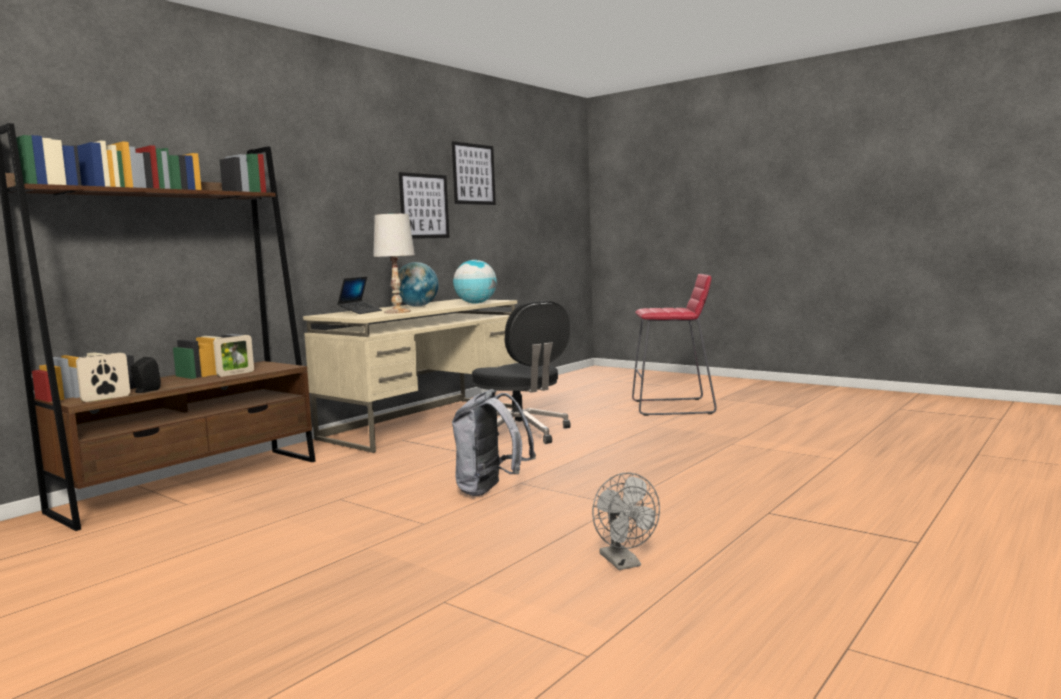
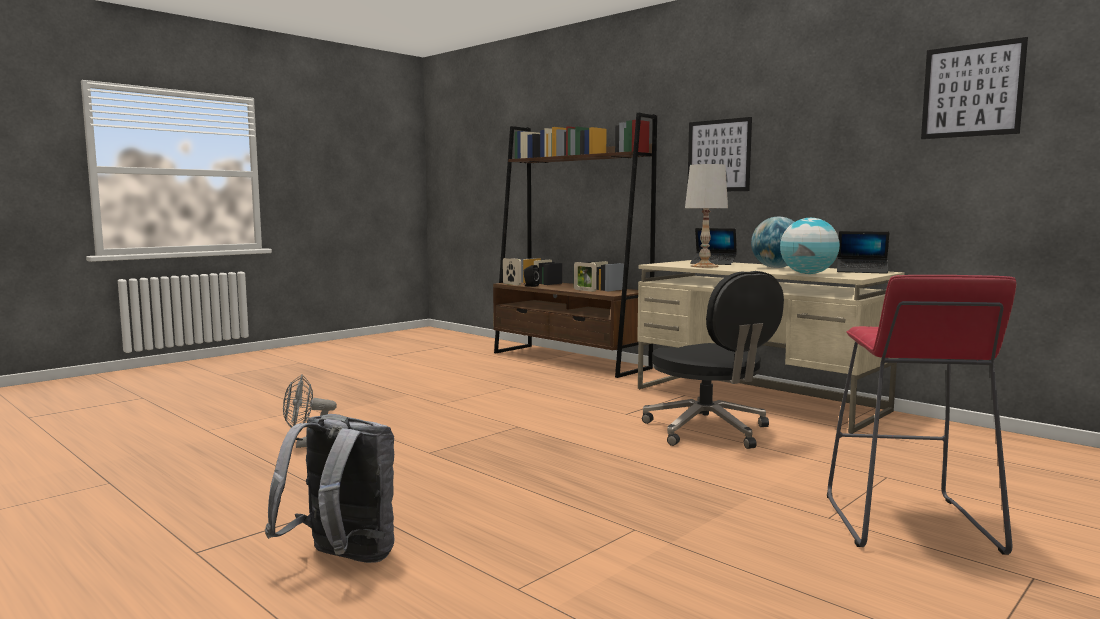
camera: 95 degrees right, 0 degrees up
(424, 206) = (862, 147): picture -> picture (719, 156)
(455, 300) = (862, 271): none -> laptop
(491, 490) = (503, 418): grey backpack -> grey backpack (342, 560)
(520, 433) = (708, 431): black office chair -> black office chair turned 90 degrees counterclockwise

